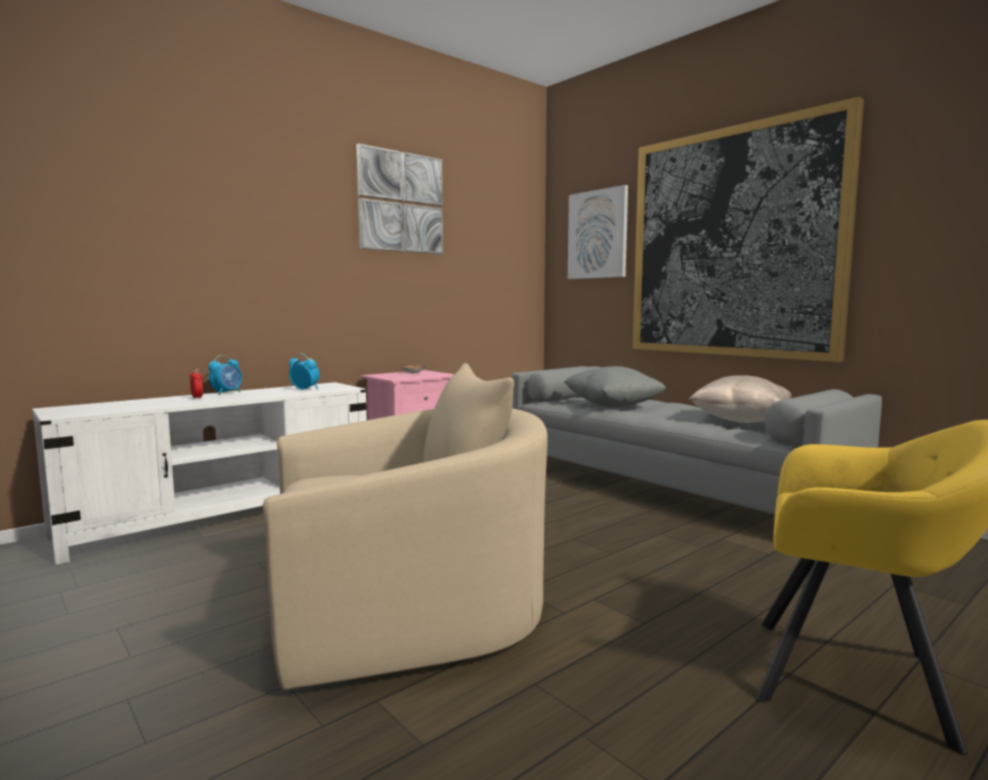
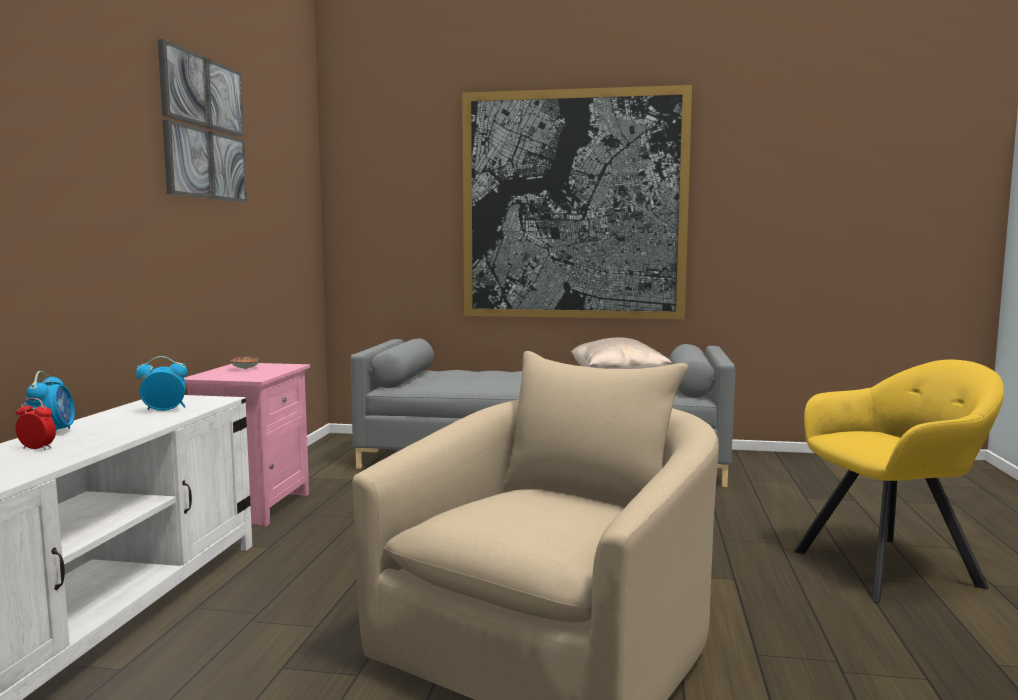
camera: 40 degrees left, 0 degrees up
(598, 234) = (404, 184): picture -> none
(613, 406) = (479, 381): grey pillow -> none

